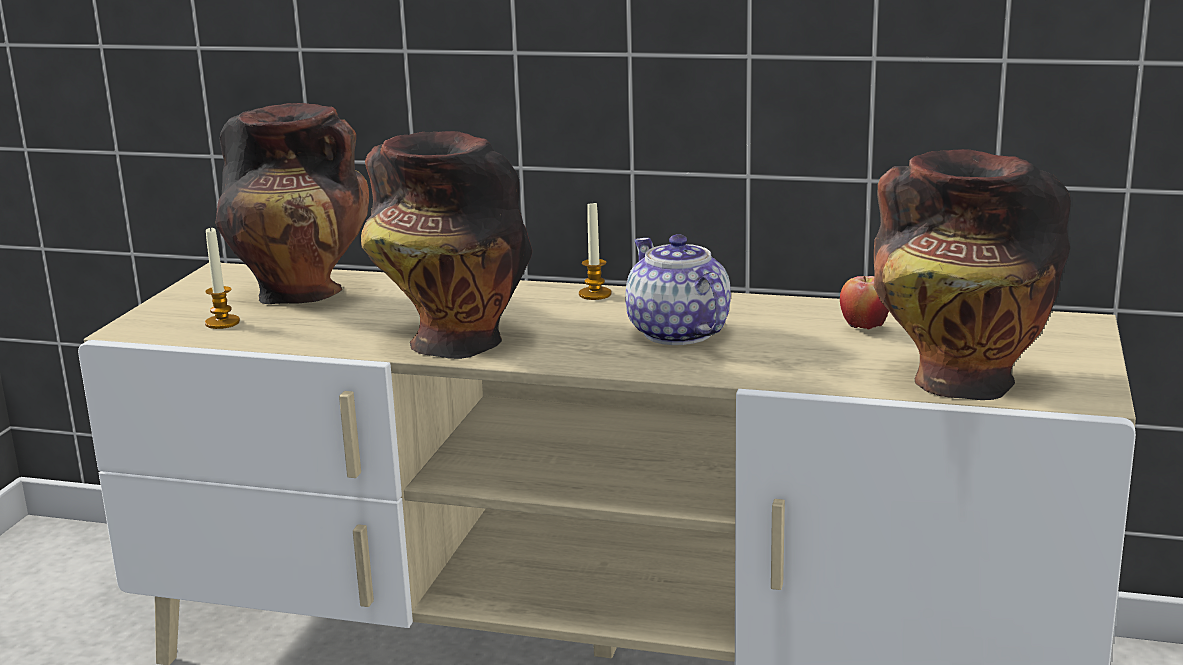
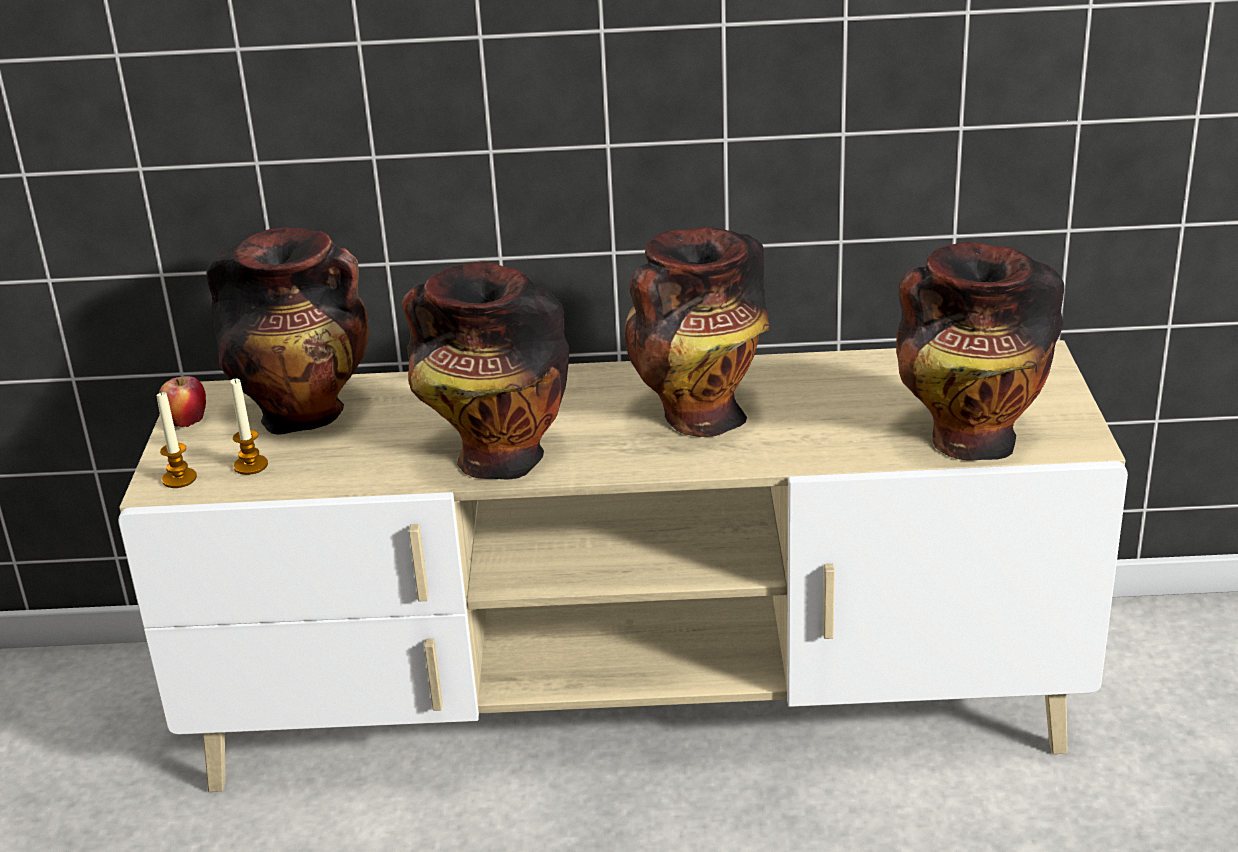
camera: 15 degrees left, 10 degrees up
(595, 294) = (595, 377): candle -> candle (179, 479)
(677, 333) = (700, 417): teapot -> vase
(864, 328) = (861, 386): apple -> apple (187, 422)

